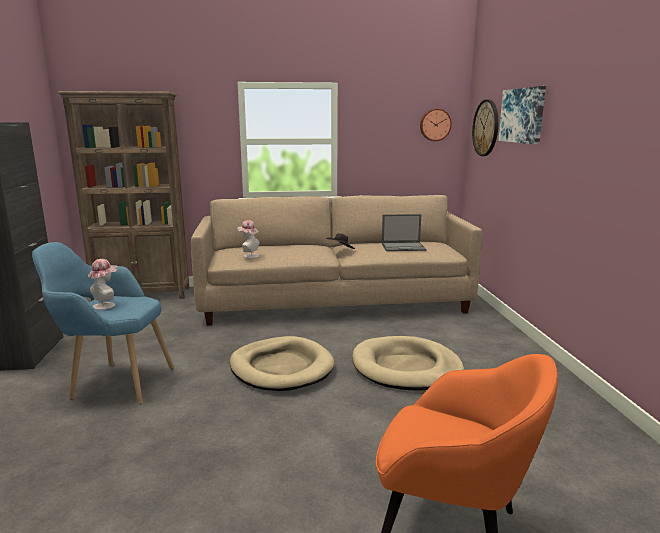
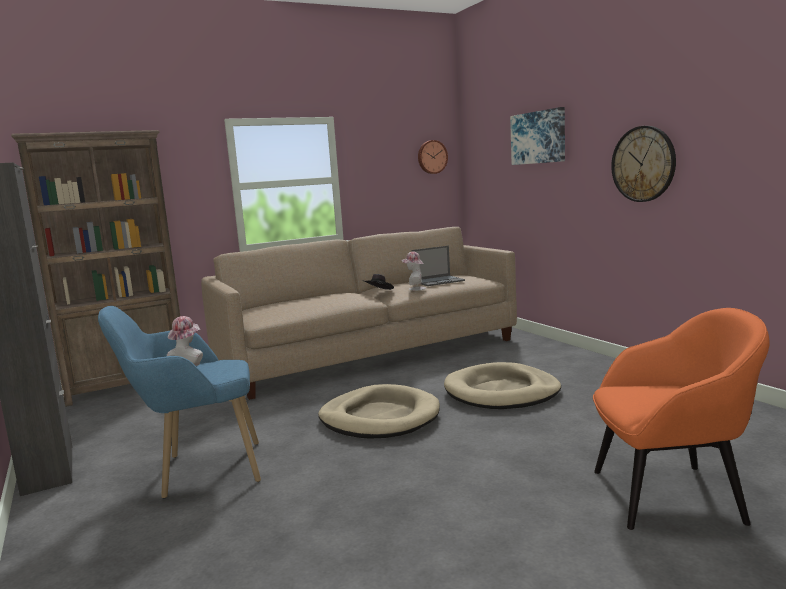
camera: 20 degrees left, 5 degrees down
(249, 255) = (288, 309): hat -> hat (414, 289)
(486, 128) = (489, 155): wall clock -> wall clock (643, 164)

